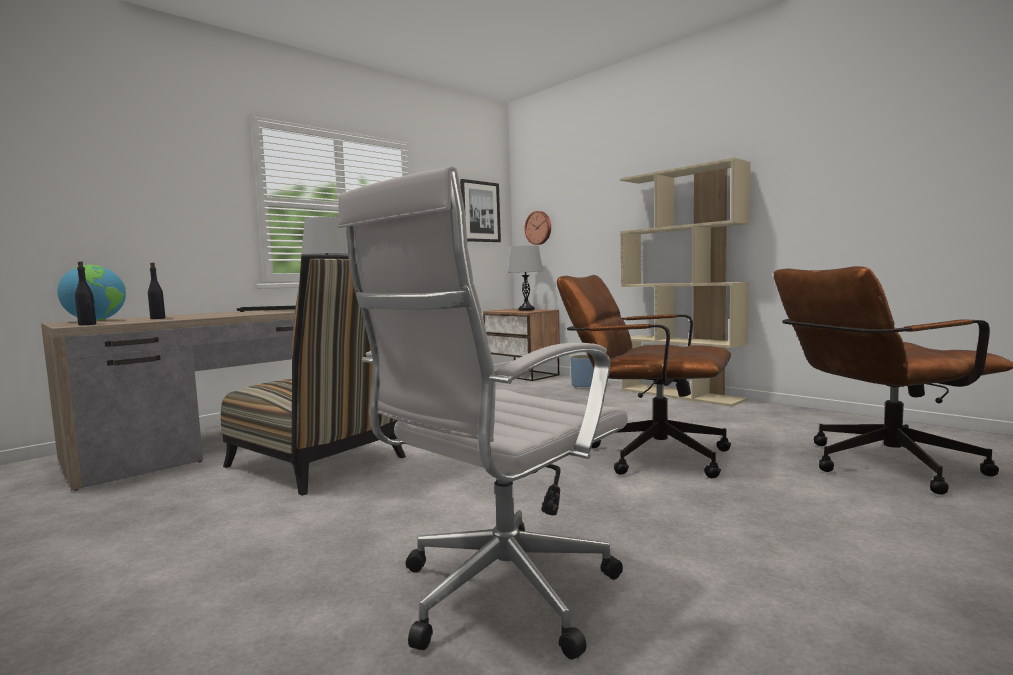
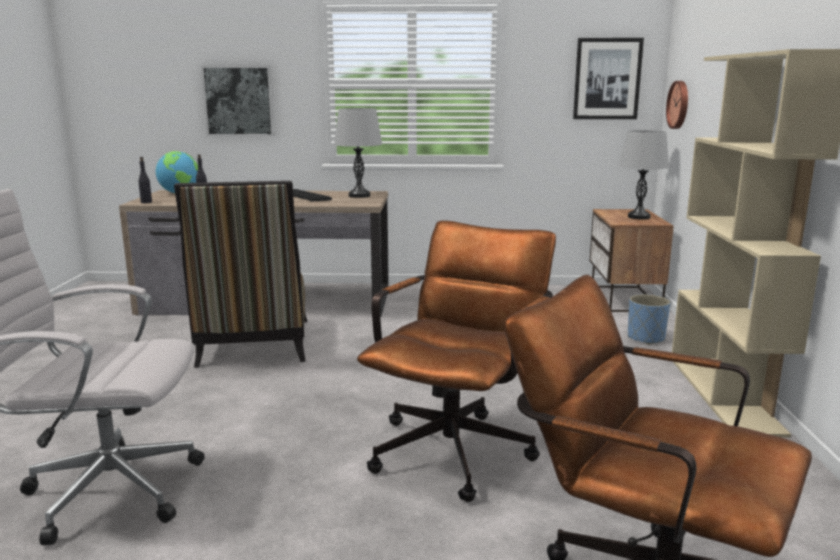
camera: 45 degrees right, 10 degrees up
(151, 212) = (239, 101): none -> picture
(646, 454) = (458, 446): brown office chair -> brown office chair turned 45 degrees clockwise

